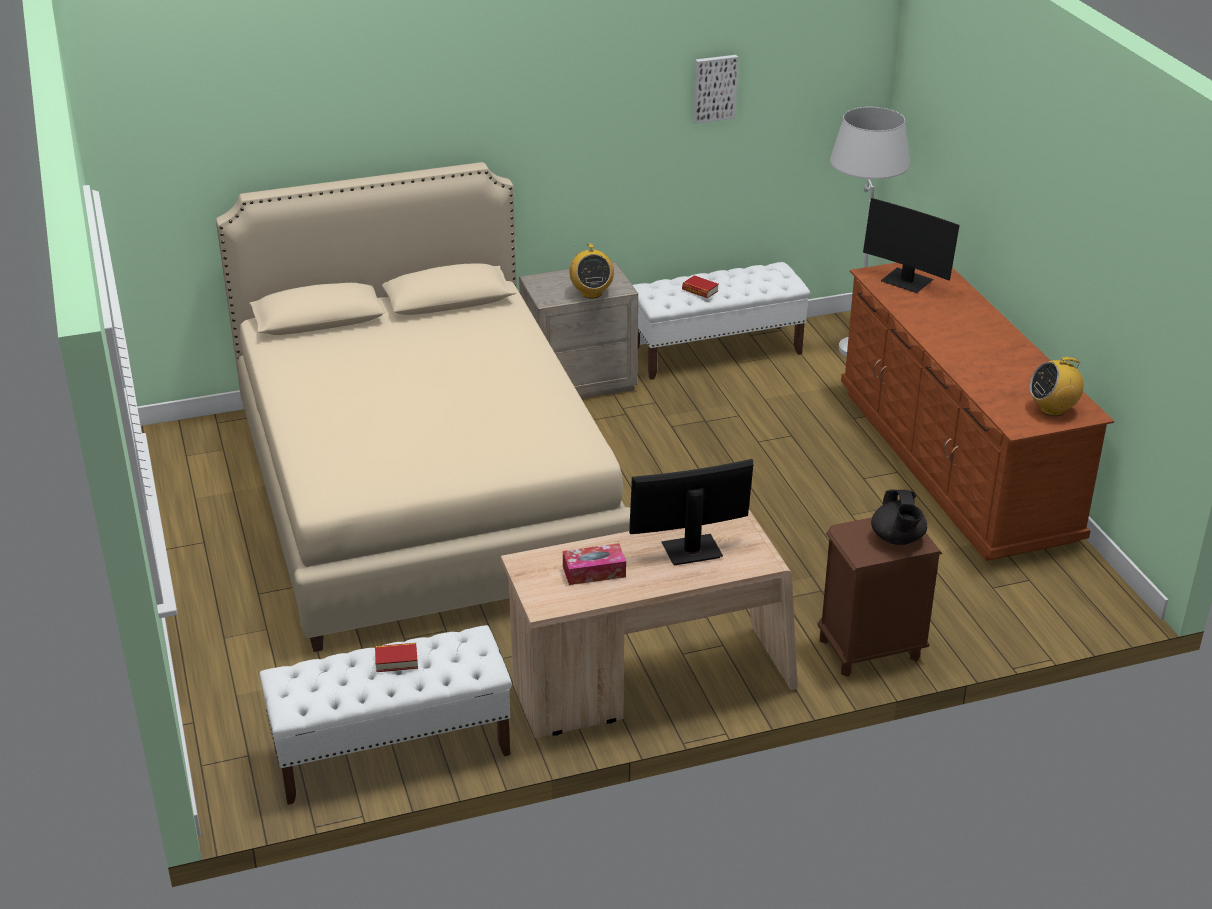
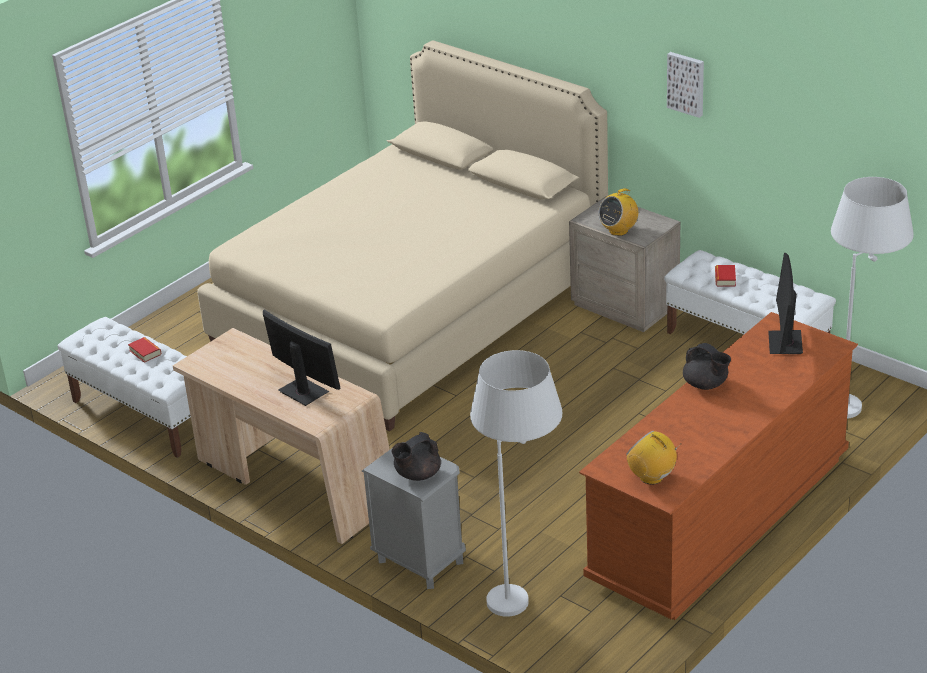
camera: 60 degrees right, 0 degrees up
(594, 571) = (245, 366): tissue box -> none
(714, 88) = (778, 105): picture -> picture (686, 83)
(869, 650) = (419, 561): brown nightstand -> grey nightstand
(933, 336) = (706, 384): none -> black teapot
(968, 604) = (524, 590): none -> white floor lamp

